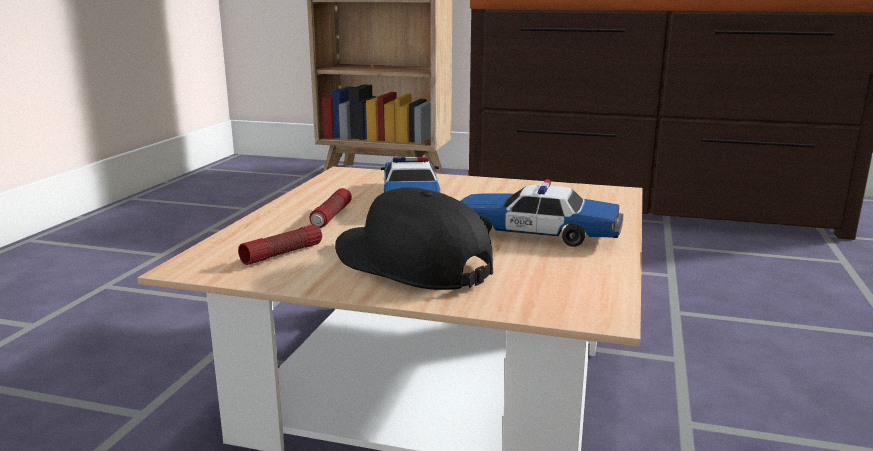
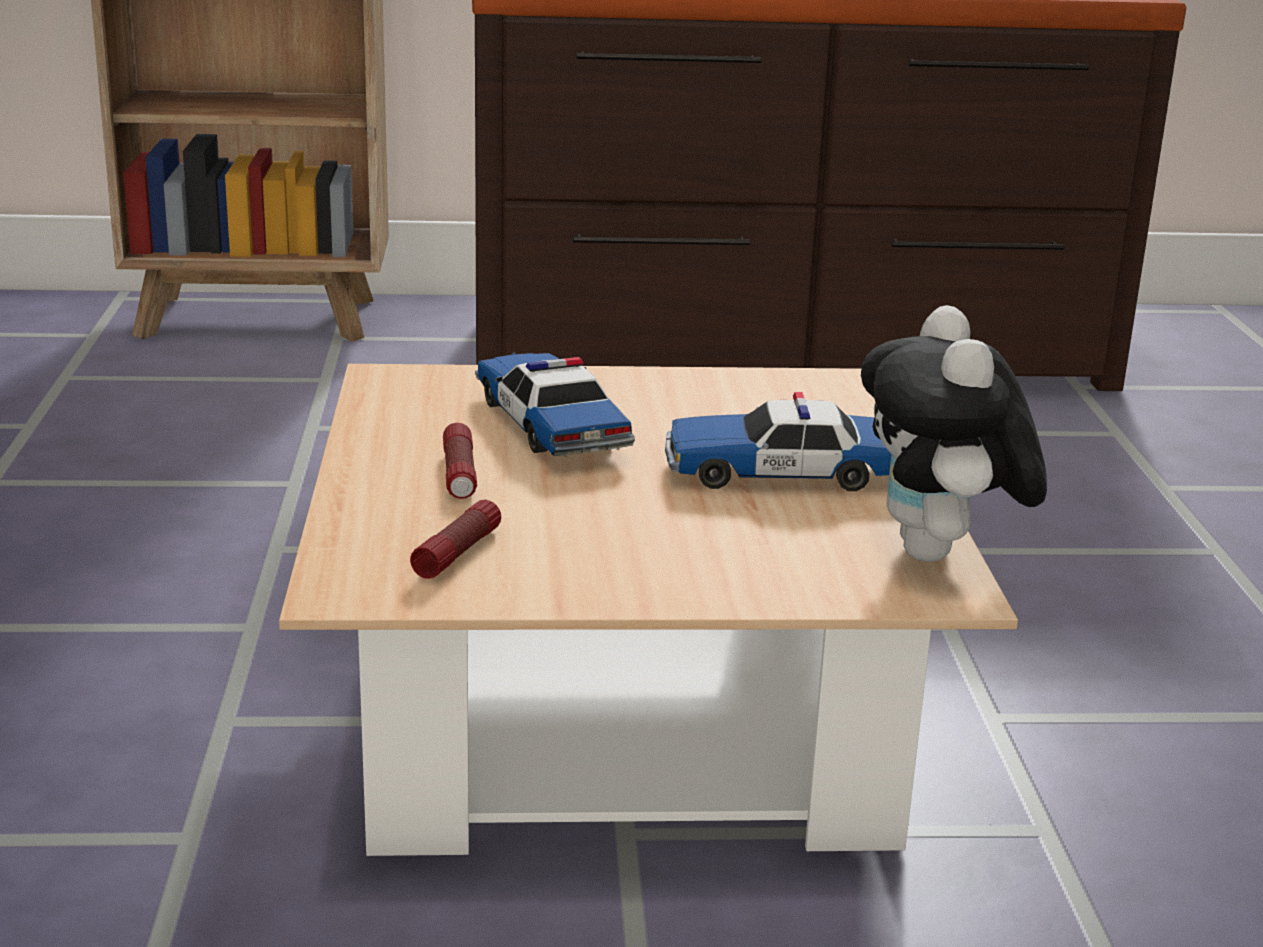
camera: 20 degrees left, 5 degrees up
(410, 264) = (658, 547): black cap -> none
(606, 289) = (939, 556): none -> plush toy

